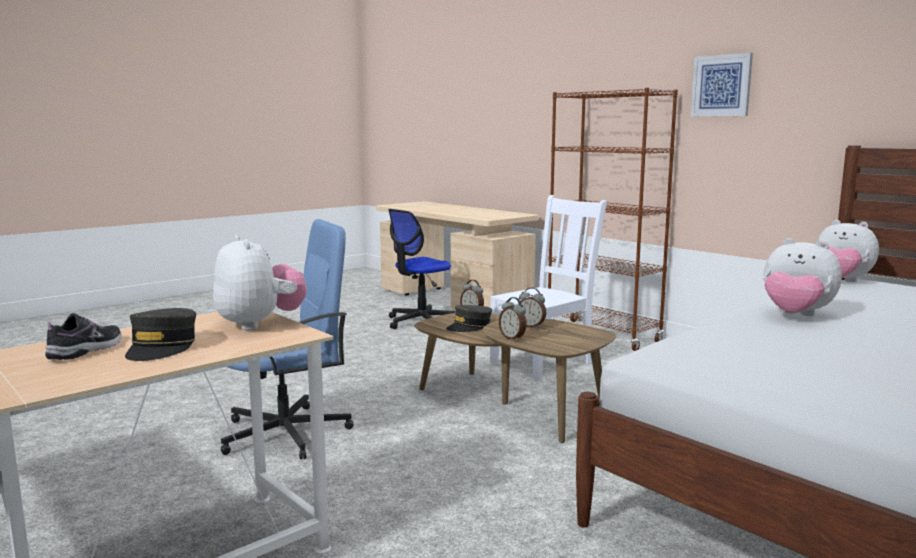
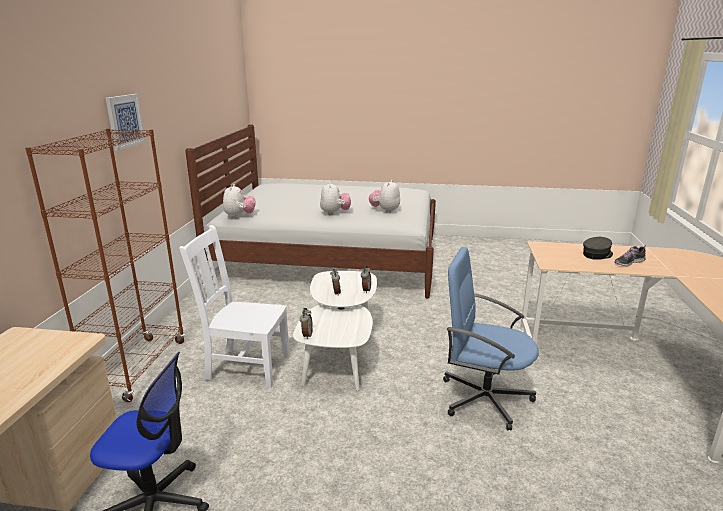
camera: 130 degrees left, 10 degrees up
(259, 324) = (549, 254): plush toy -> plush toy (385, 211)
(469, 327) = (340, 323): grey cap -> none
(509, 403) = (340, 350): brown coffee table -> white coffee table

